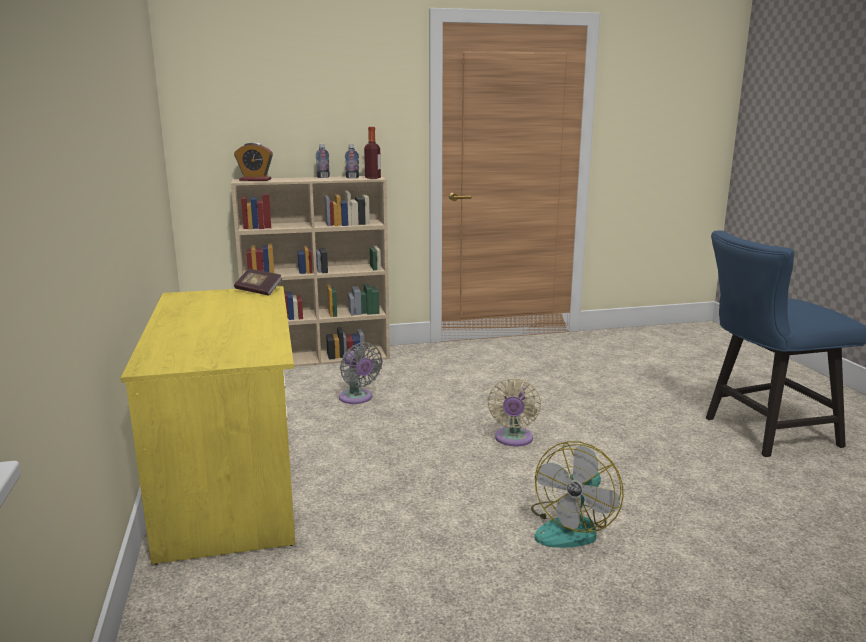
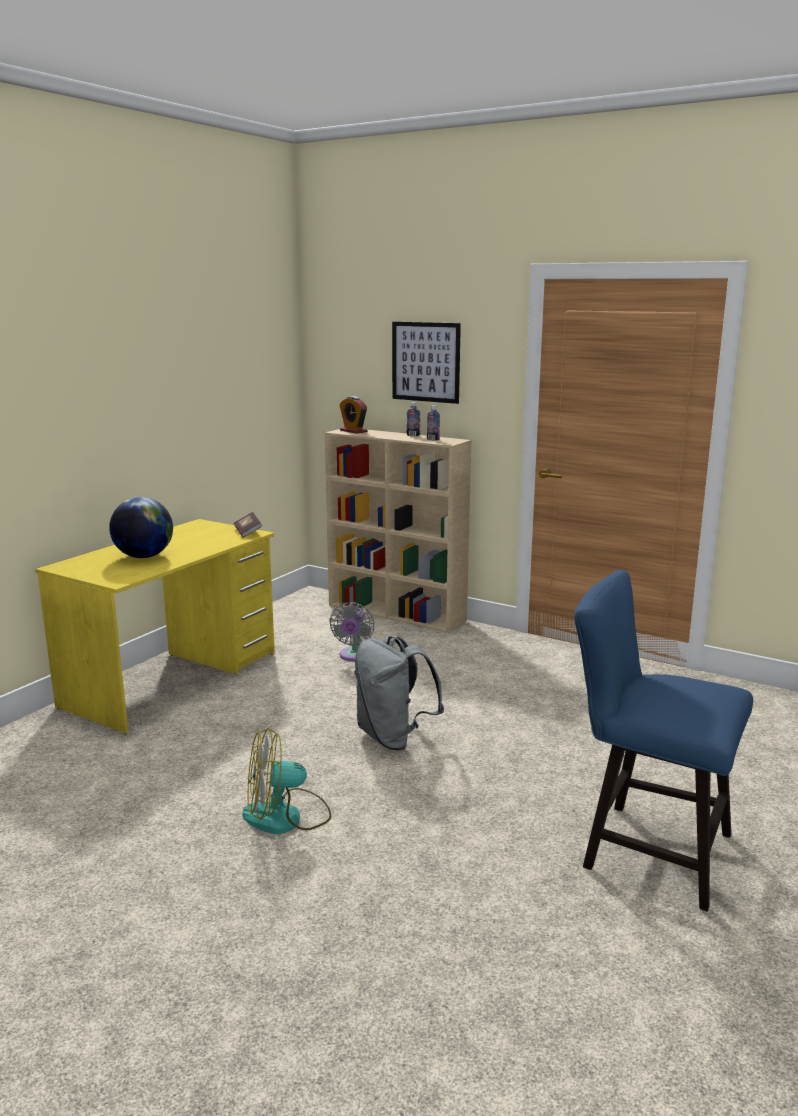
camera: 45 degrees right, 0 degrees up
(221, 332) = (144, 556): none -> globe
(325, 103) = (425, 362): none -> picture
(373, 178) = (448, 442): bottle -> none
(513, 439) = (393, 738): beige fan -> grey backpack

